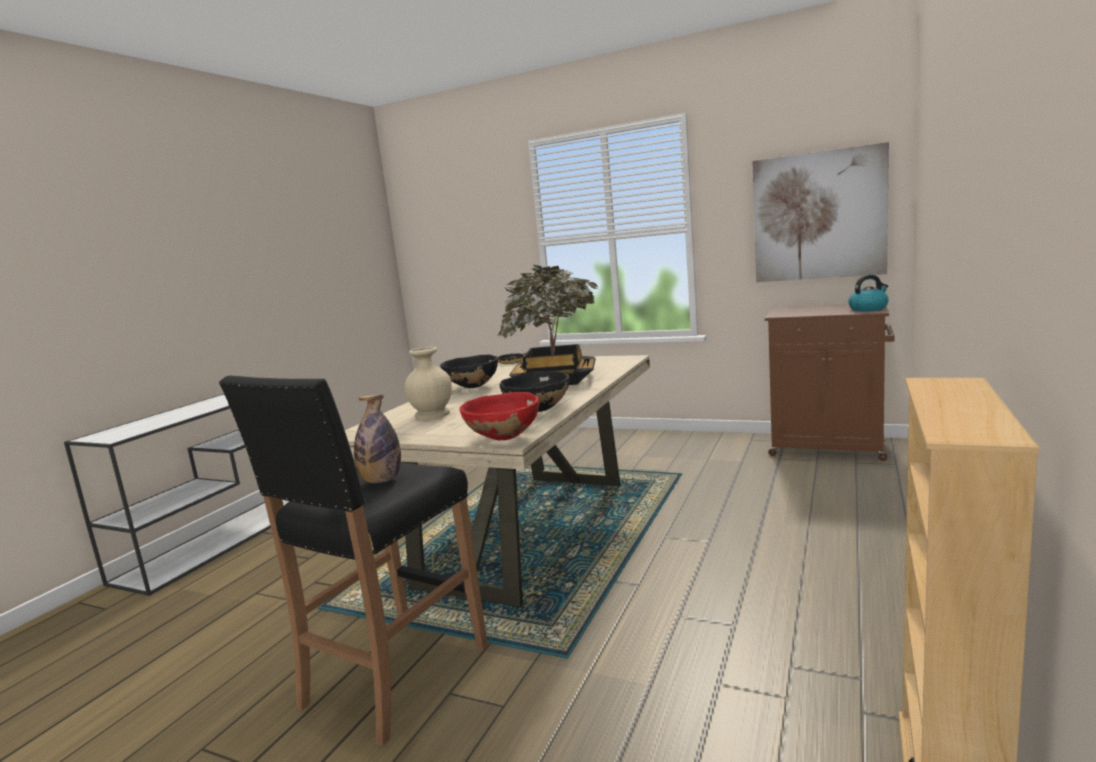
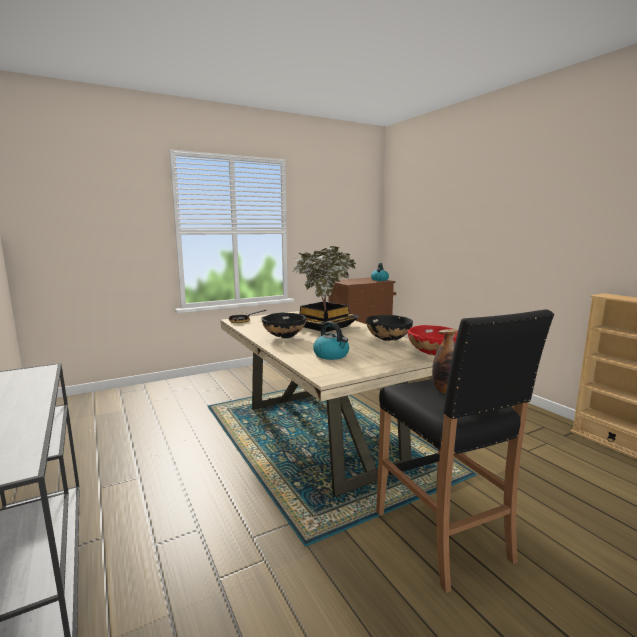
camera: 55 degrees left, 0 degrees up
(433, 414) = (331, 355): beige vase -> kettle
(818, 216) = (347, 231): picture -> none

